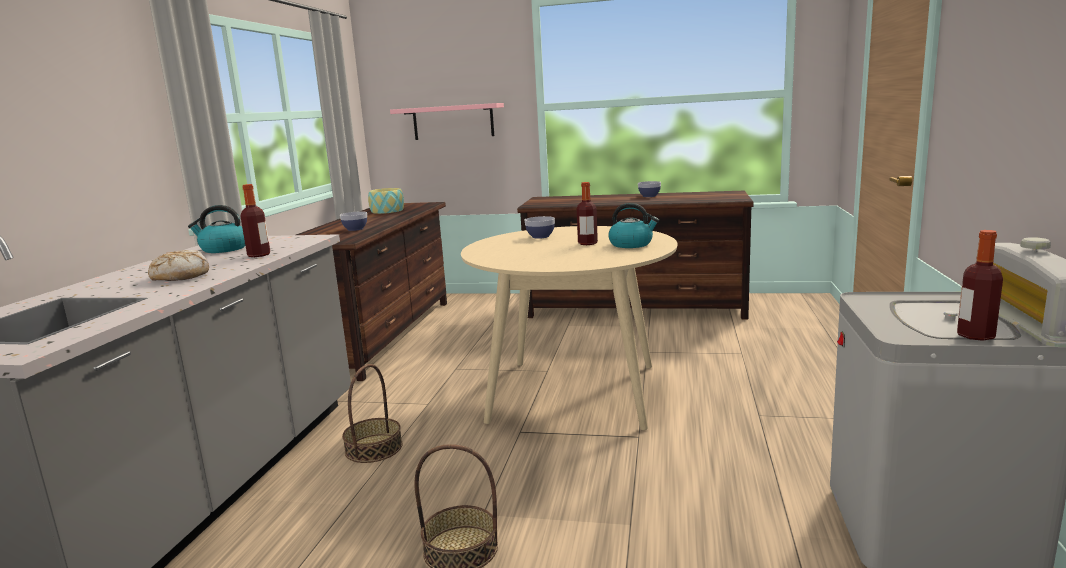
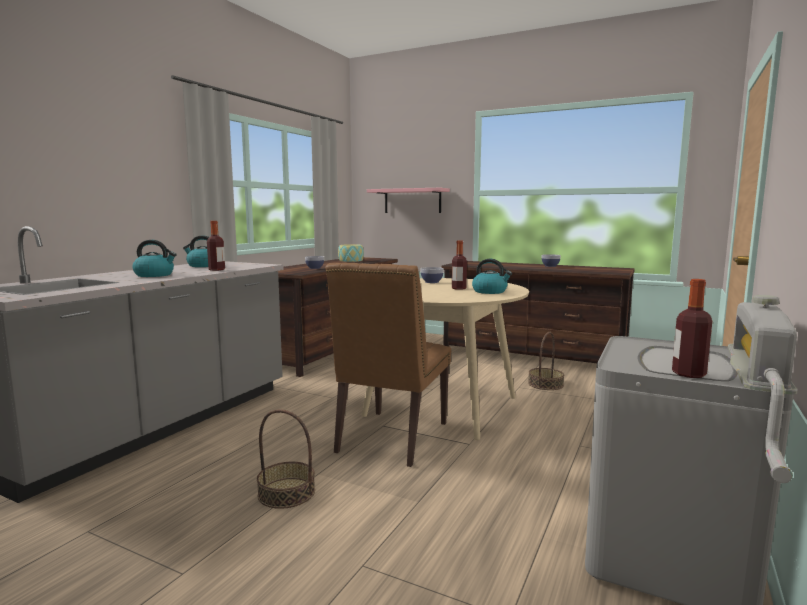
camera: 15 degrees right, 5 degrees down
(180, 276) = (155, 275): bread -> kettle
(373, 448) = (276, 419): basket -> basket (545, 384)
(542, 444) = (392, 436): none -> brown chair

